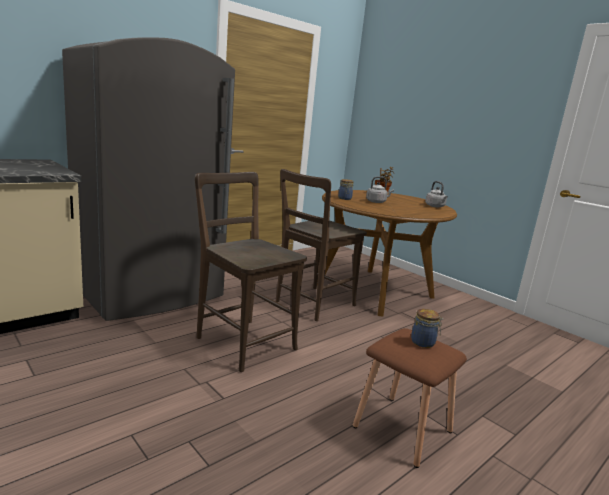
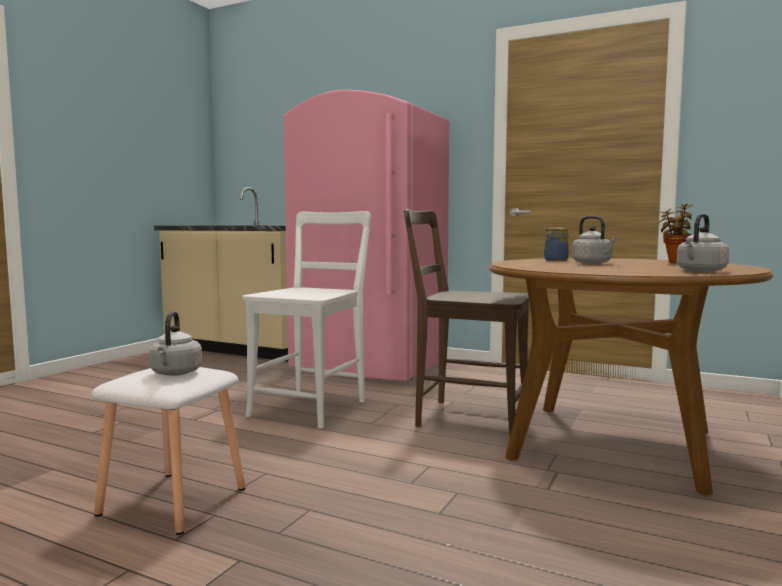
camera: 70 degrees right, 10 degrees down
(151, 293) = (369, 365): grey fridge -> pink fridge
(242, 341) = (312, 407): brown chair -> white chair
(402, 430) = (171, 501): brown stool -> white stool
(424, 343) = (175, 373): jar -> grey kettle

